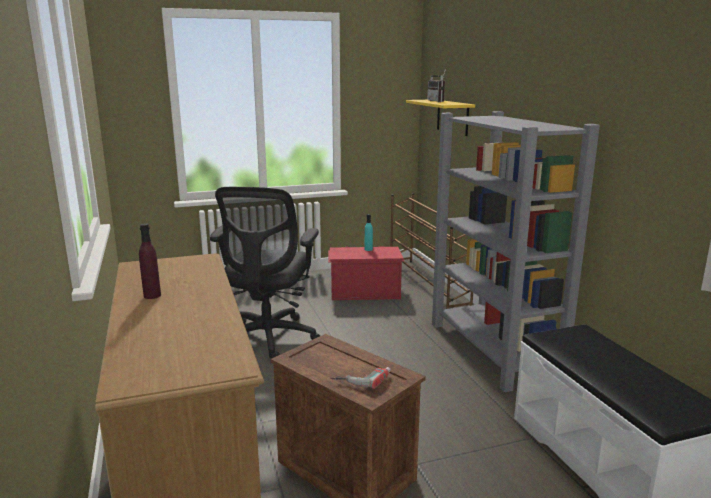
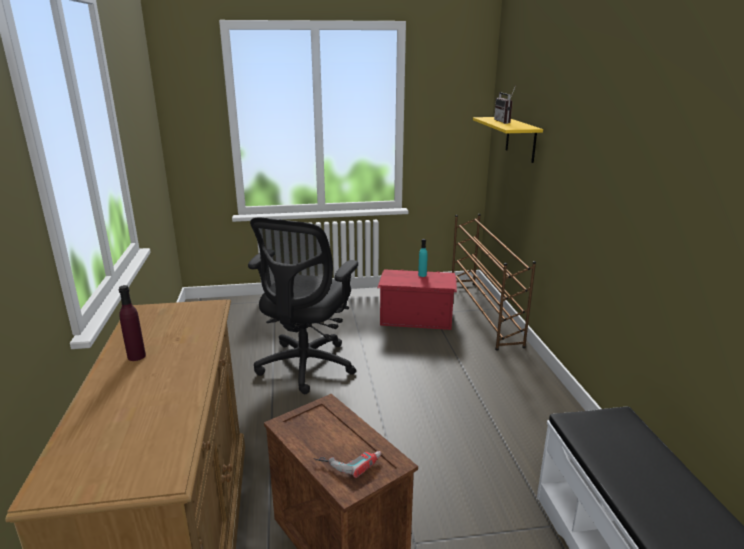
camera: 10 degrees right, 5 degrees up
(493, 350) = (535, 404): grey bookcase -> none

